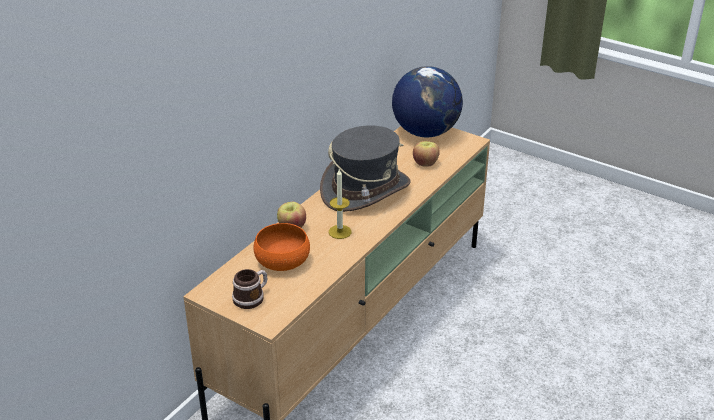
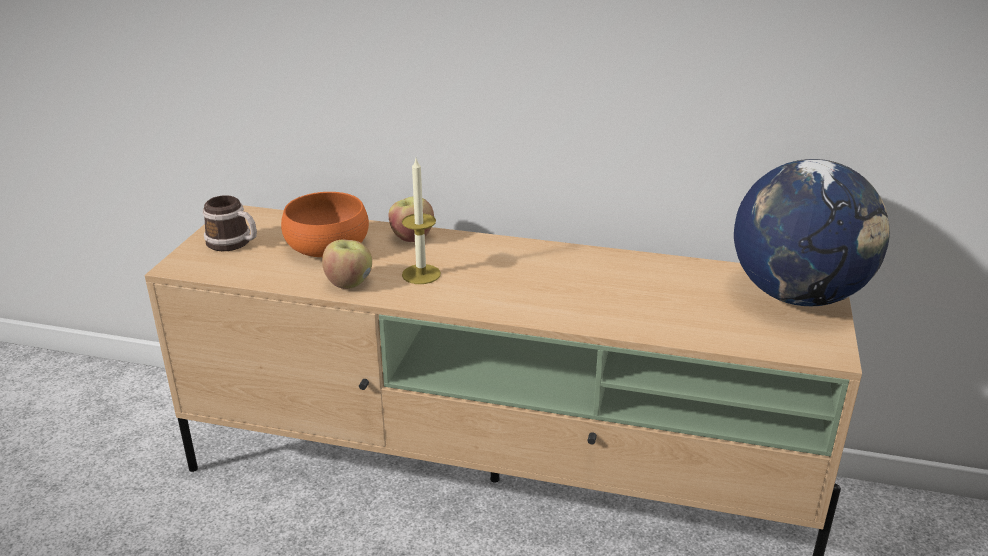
camera: 70 degrees right, 5 degrees down
(365, 190) = (553, 273): grey hat -> none
(425, 163) = (690, 313): apple -> apple (349, 283)

